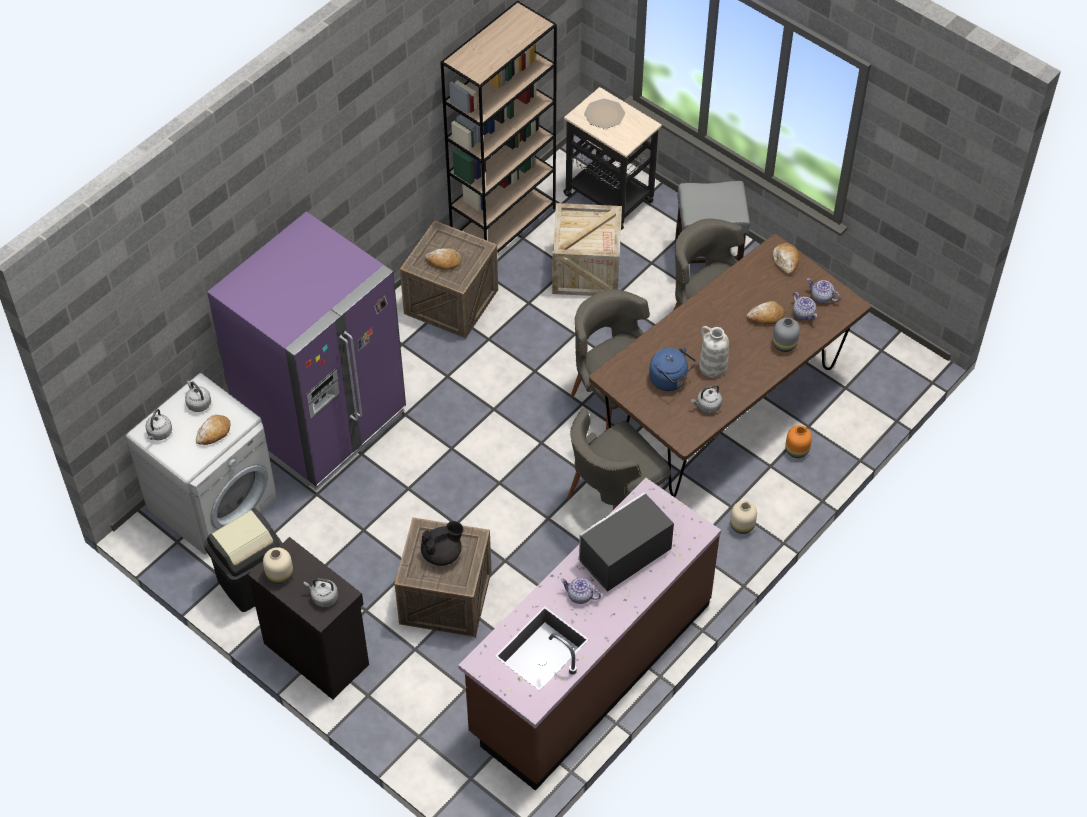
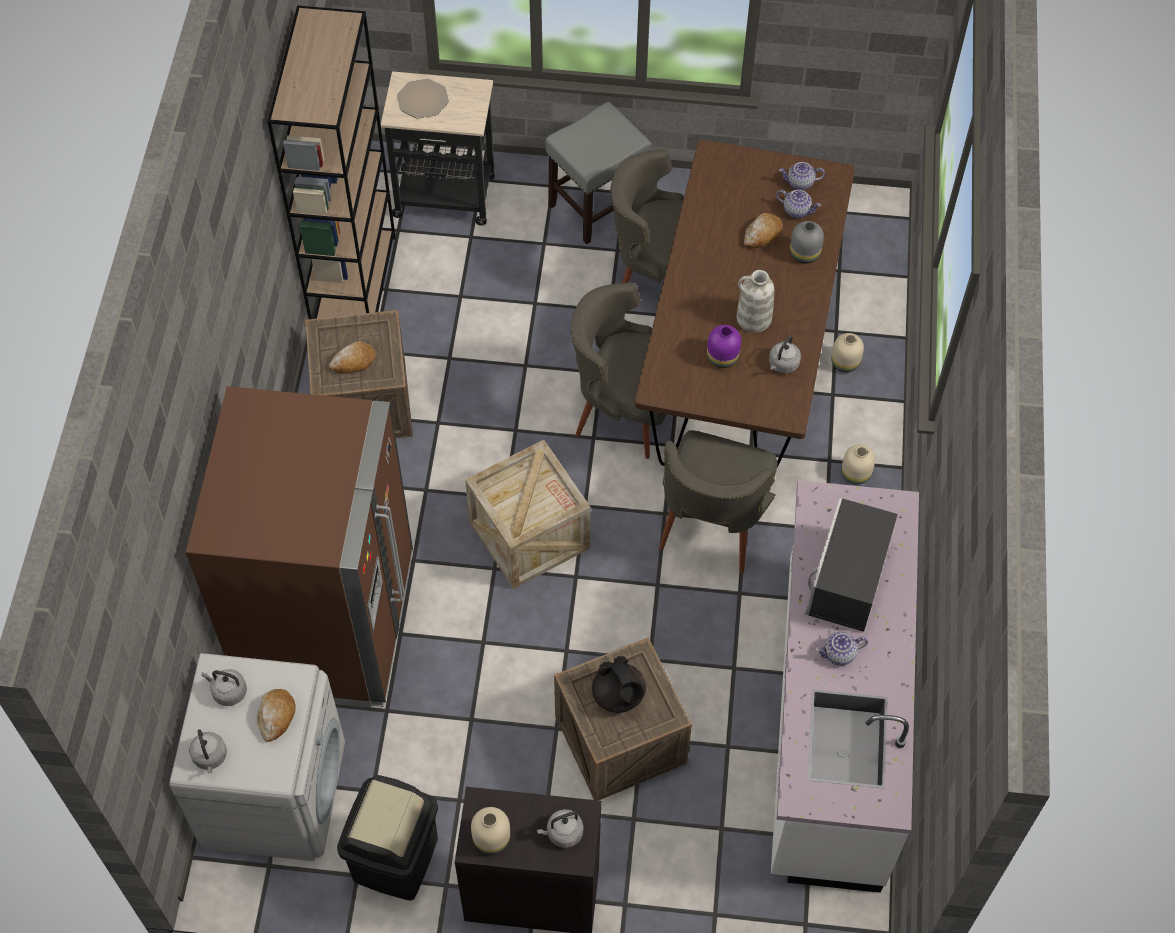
camera: 35 degrees left, 5 degrees up
(322, 423) = (328, 624): purple fridge -> brown fridge
(442, 553) = (619, 695): black teapot -> black teapot turned 120 degrees clockwise
(586, 270) = (482, 288): crate -> crate (529, 535)
(589, 668) = (829, 722): brown counter -> white counter
(670, 380) = (723, 358): blue kettle -> purple vase
(786, 261) = (734, 163): bread -> none
(797, 449) = (844, 362): orange vase -> beige vase

